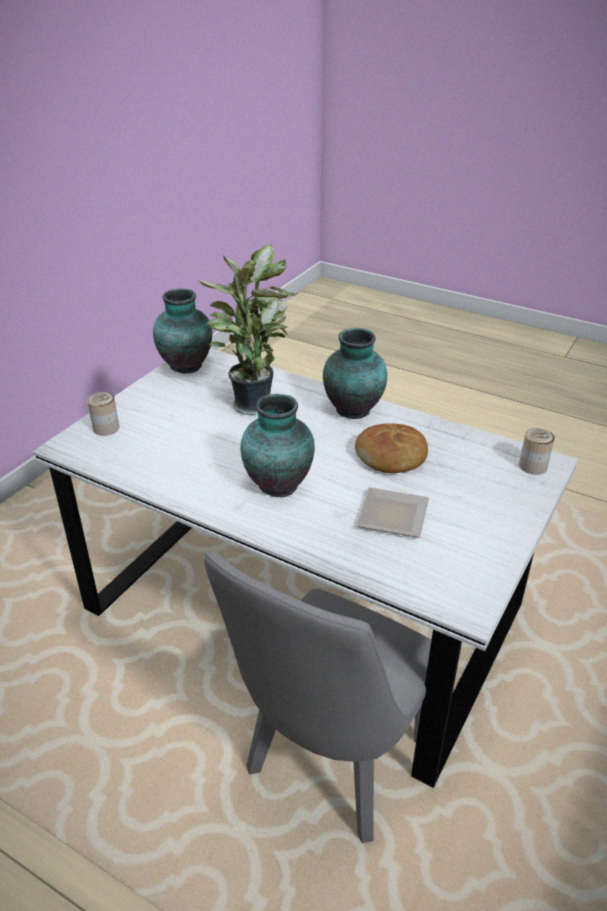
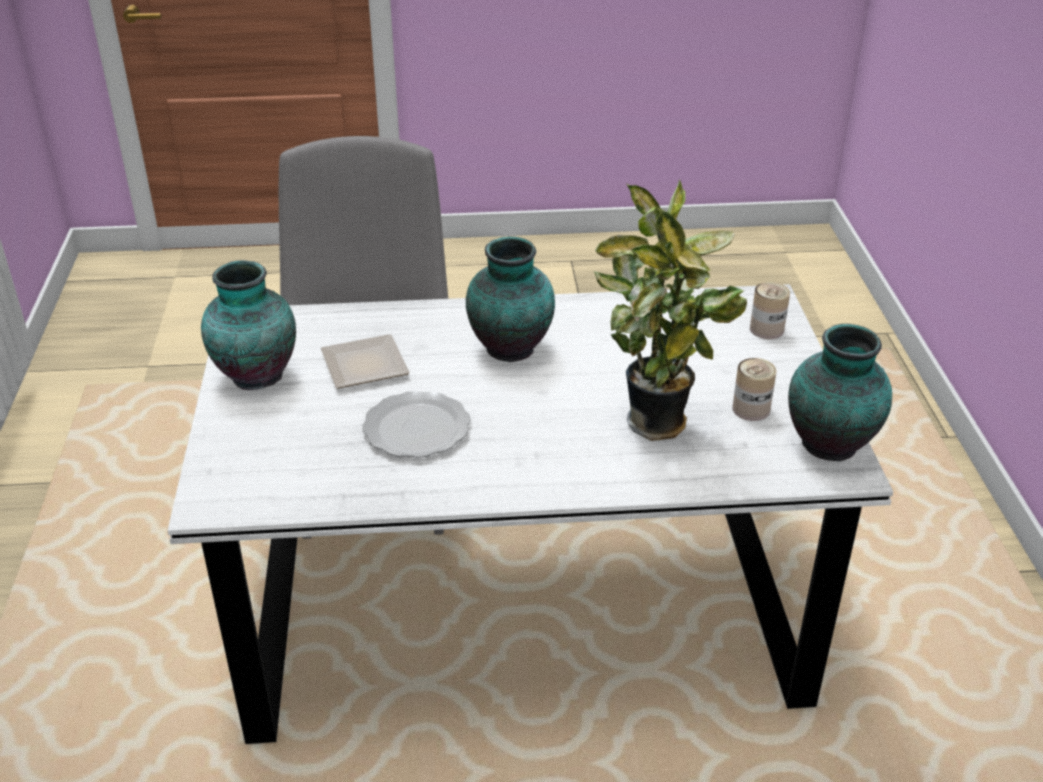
camera: 145 degrees right, 0 degrees up
(354, 410) = (522, 474): vase -> vase (255, 375)
(391, 457) = (415, 427): bread -> plate
(533, 466) = (228, 490): can -> can (751, 409)

